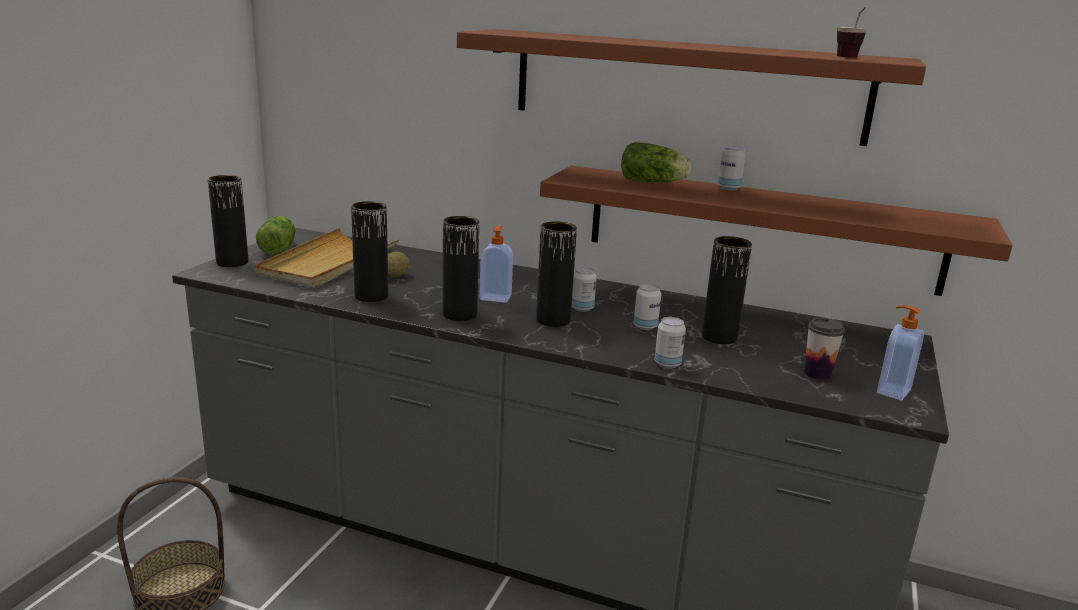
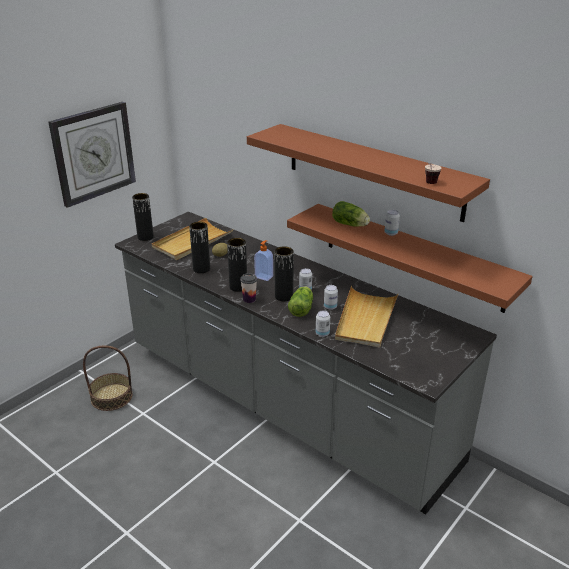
camera: 20 degrees right, 10 degrees up
(124, 93) = (93, 153): none -> wall clock
(279, 248) = (172, 228): lettuce -> lettuce (302, 308)
(719, 337) = (365, 319): black vase -> beige tray
(817, 374) = (399, 351): cup -> cup (249, 299)
(892, 391) = (430, 368): soap dispenser -> none

